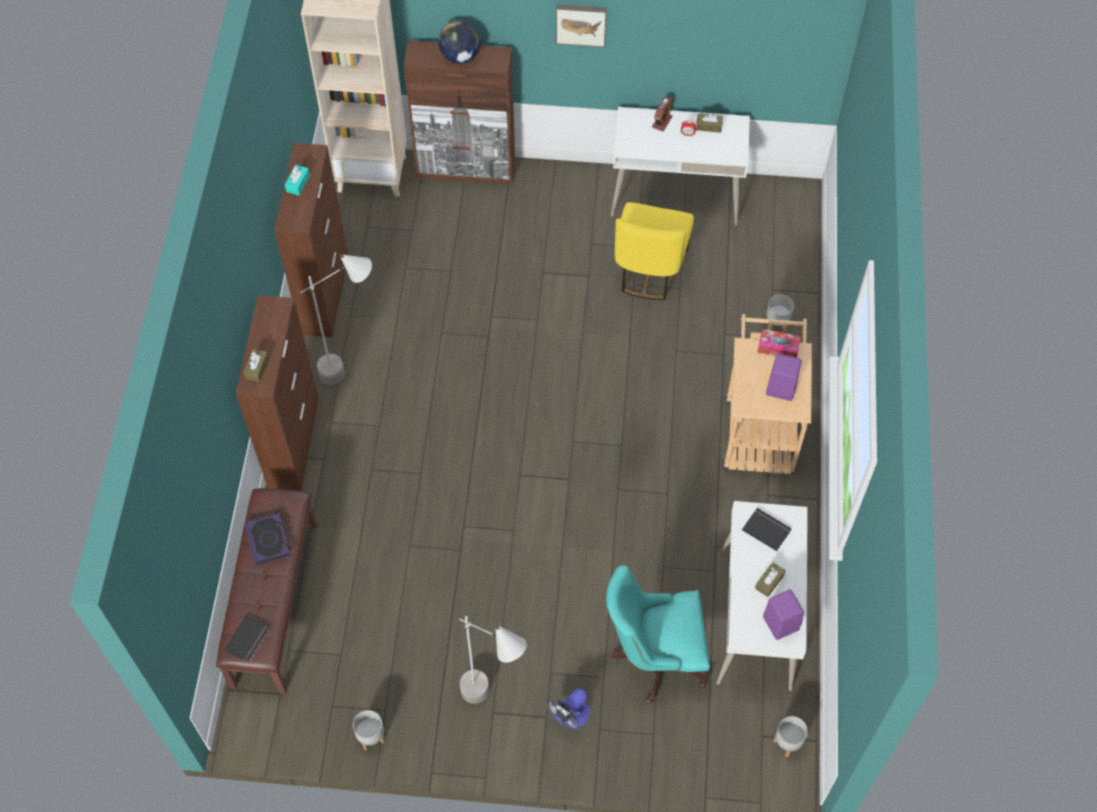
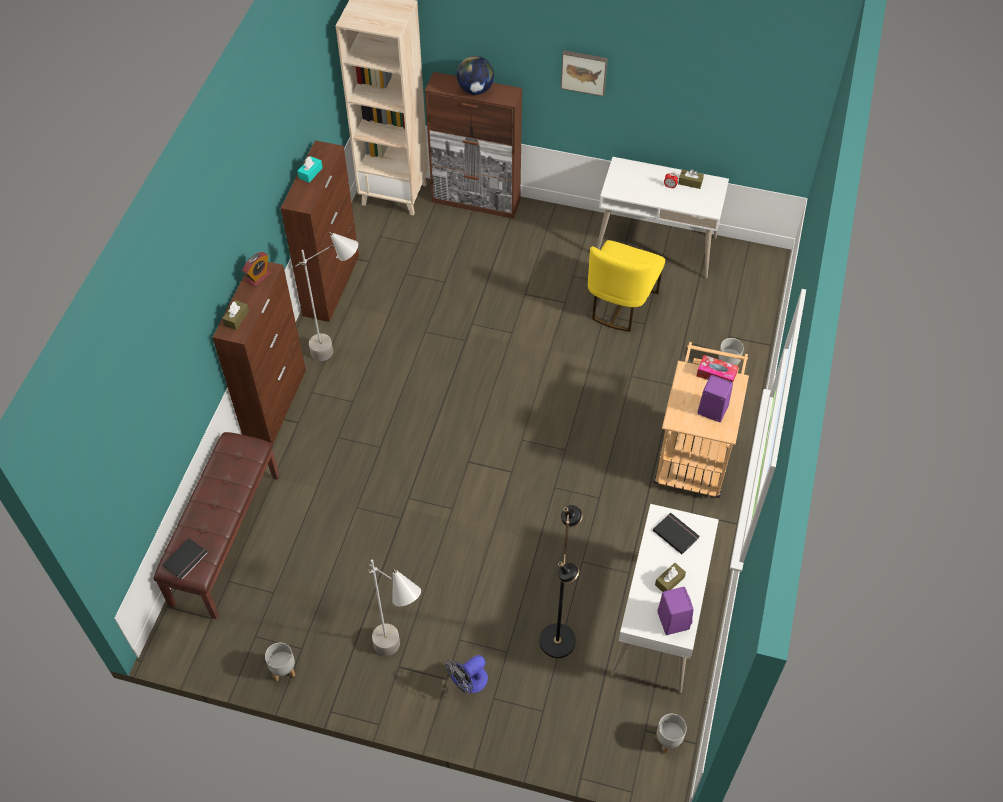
camera: 10 degrees right, 5 degrees down
(268, 541) = (225, 478): book -> none
(654, 657) = (558, 641): turquoise office chair -> black floor lamp
(662, 122) = (649, 173): alarm clock -> alarm clock (258, 277)

